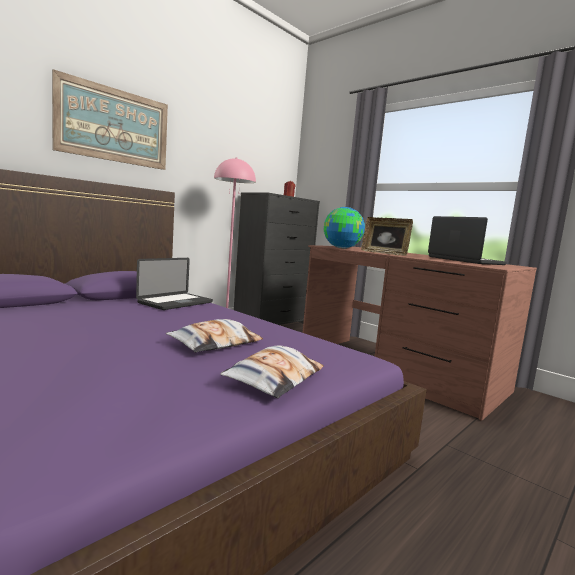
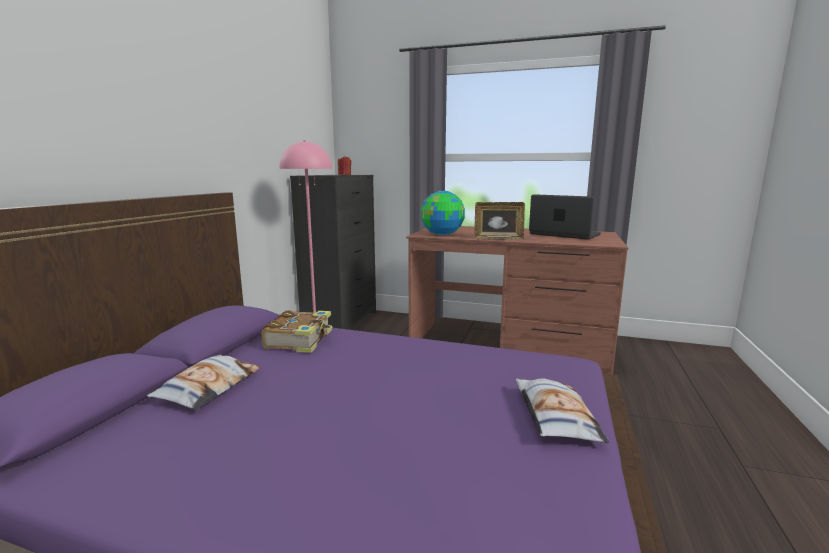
camera: 25 degrees left, 5 degrees up
(114, 125) = (145, 111): picture -> none
(176, 302) = (300, 340): laptop -> book
(216, 343) = (439, 389): pillow -> pillow (209, 387)

